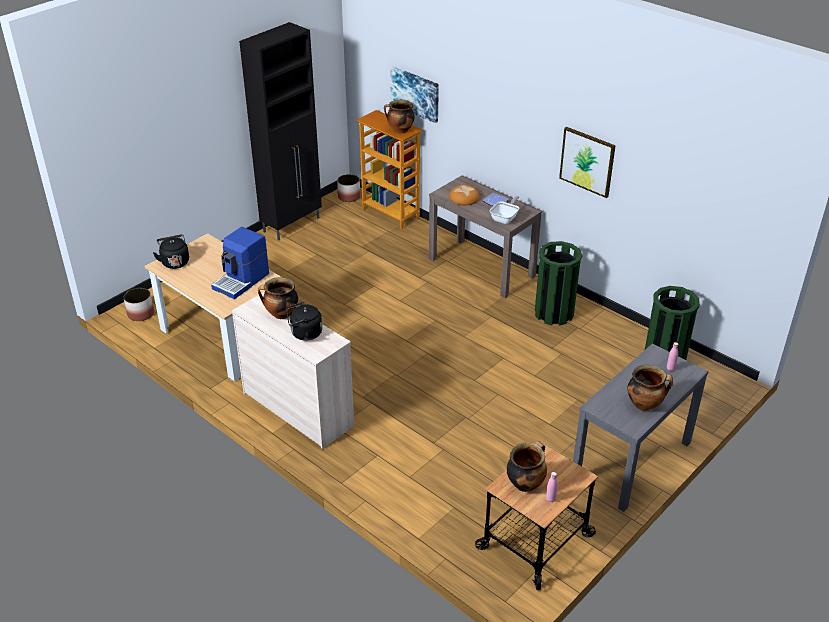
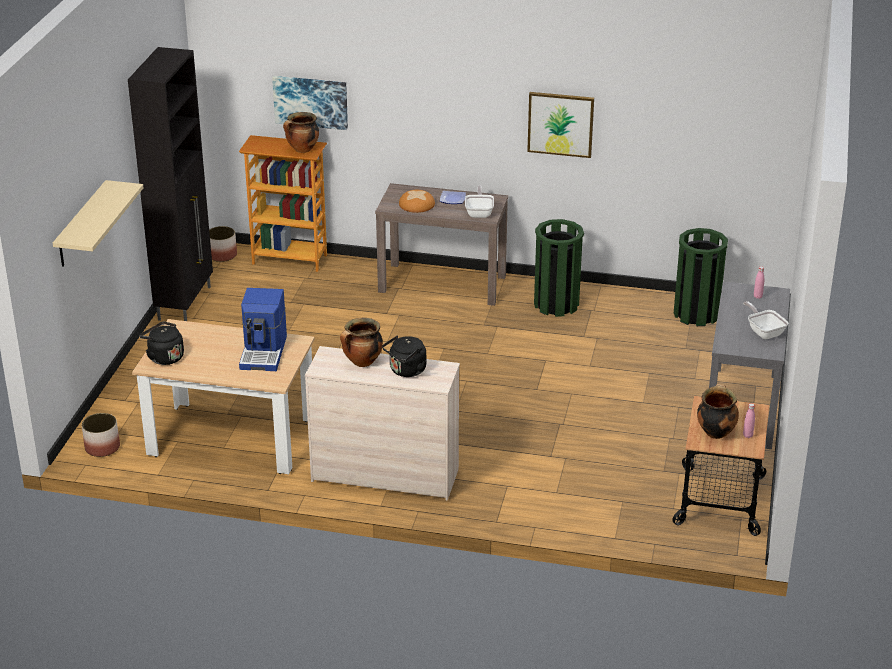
camera: 30 degrees left, 5 degrees down
(161, 144) = (81, 225): none -> beige shelf
(645, 404) = (764, 332): cooking pot -> frying pan

